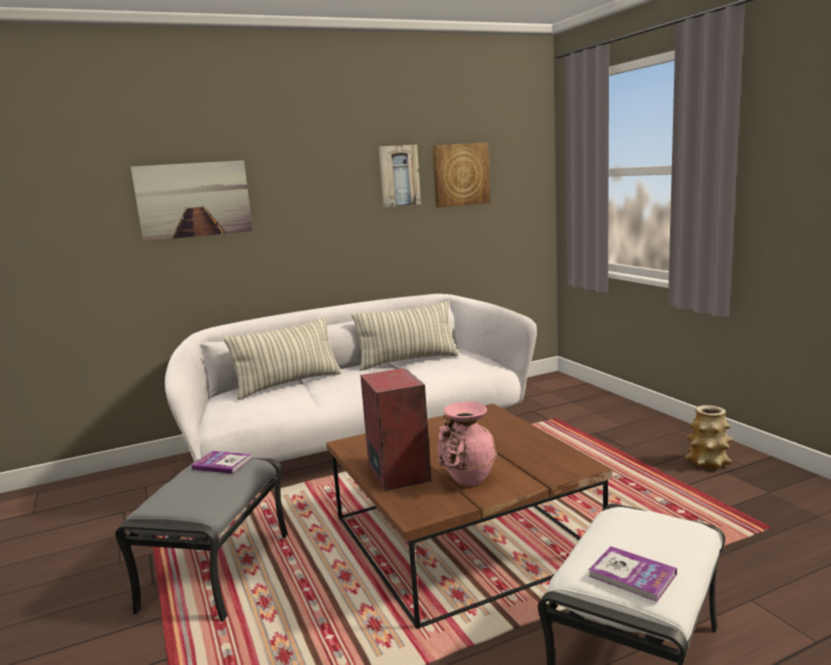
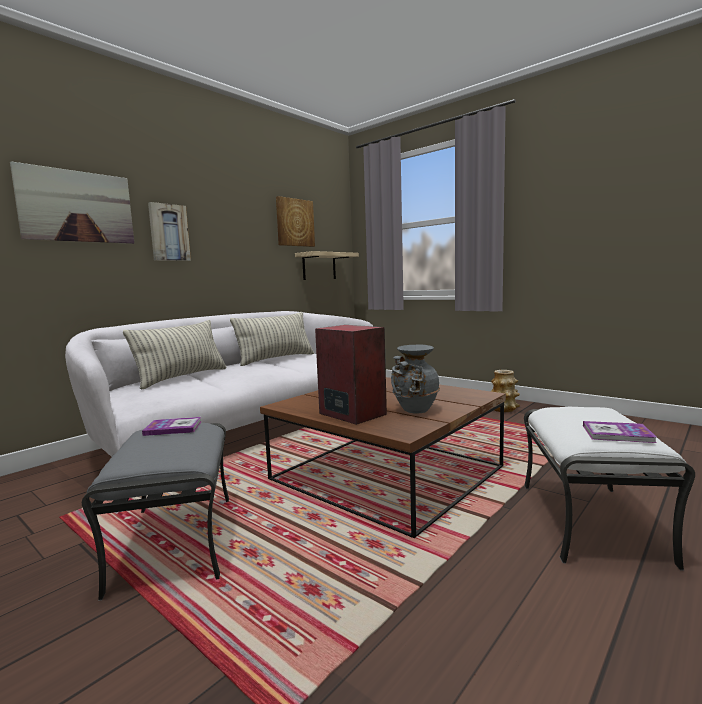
camera: 25 degrees left, 5 degrees down
(399, 176) = (252, 216): picture -> picture (168, 233)
(466, 480) = (414, 410): pink vase -> grey vase
(498, 227) = (319, 266): none -> shelf

